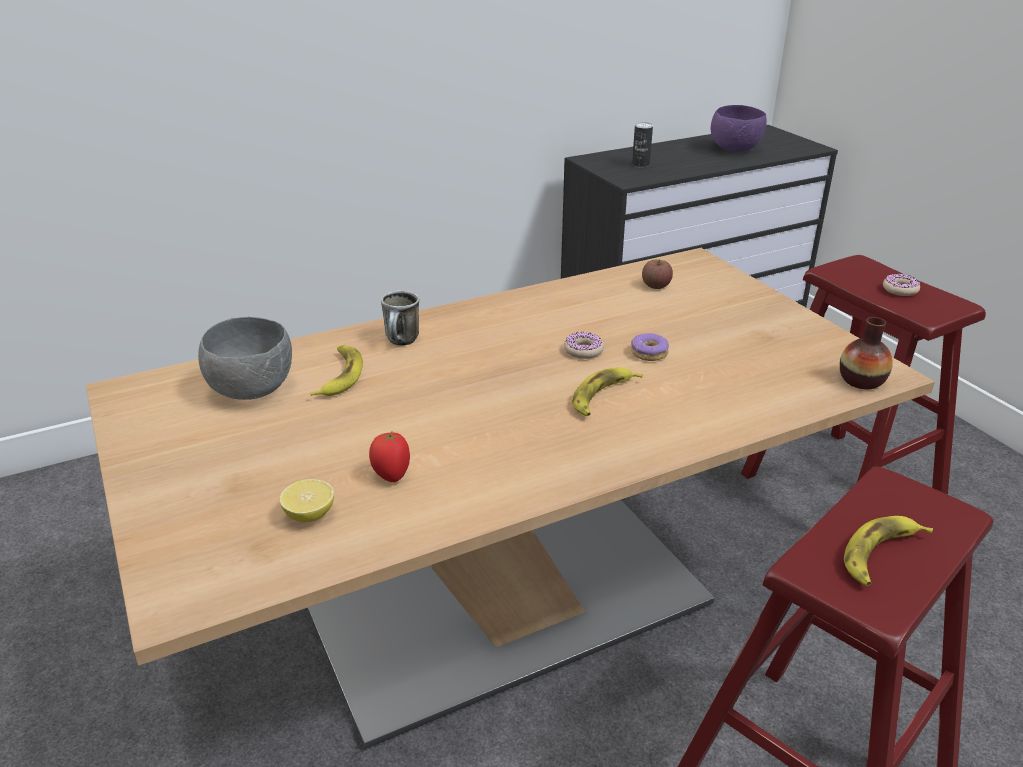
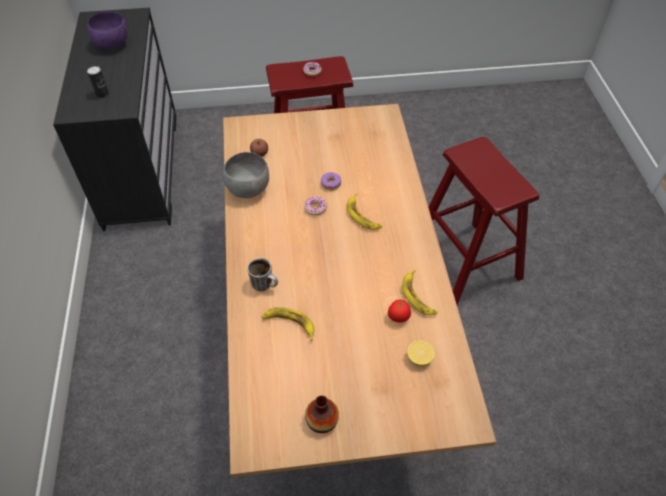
camera: 70 degrees left, 20 degrees up
(254, 389) = (285, 371): grey bowl -> grey bowl (248, 188)
(861, 380) = (388, 124): vase -> vase (322, 420)
(880, 555) = (497, 176): banana -> banana (418, 296)

